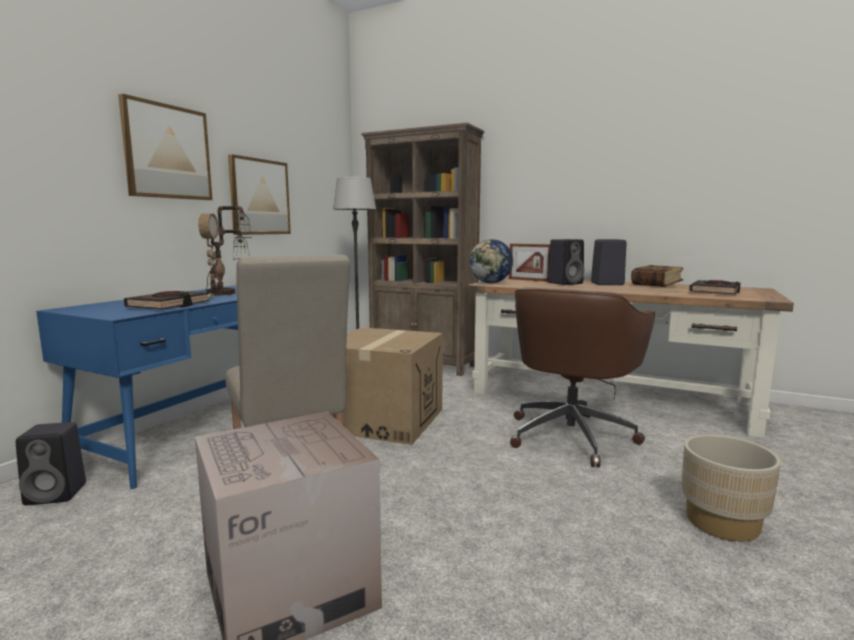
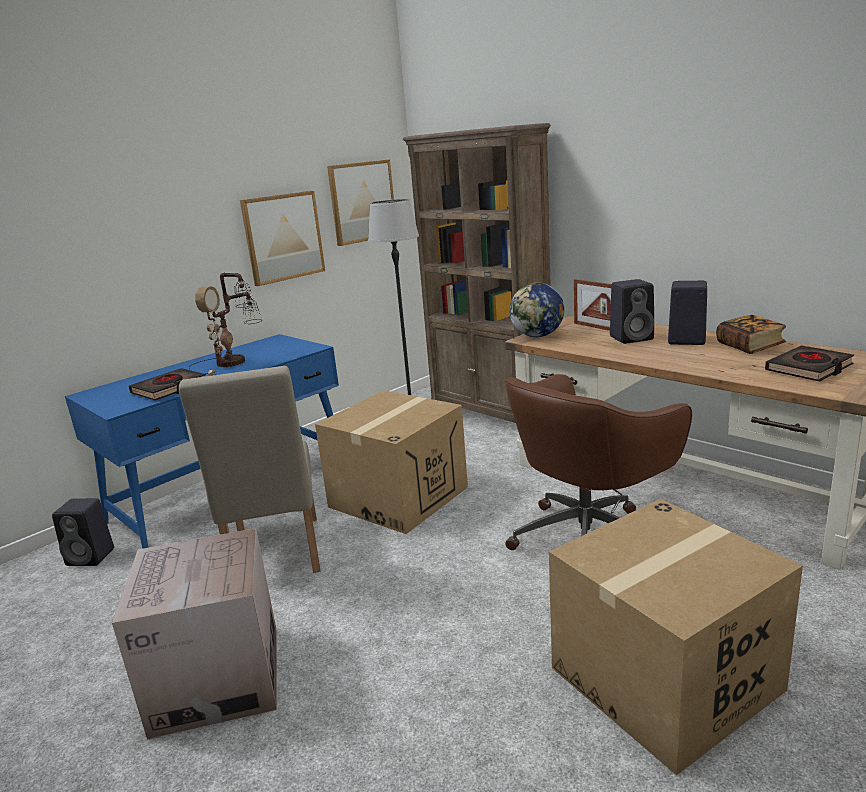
camera: 20 degrees right, 10 degrees up
(167, 152) = (170, 217): picture -> picture (362, 202)
(722, 522) = (665, 679): beige planter -> cardboard box

